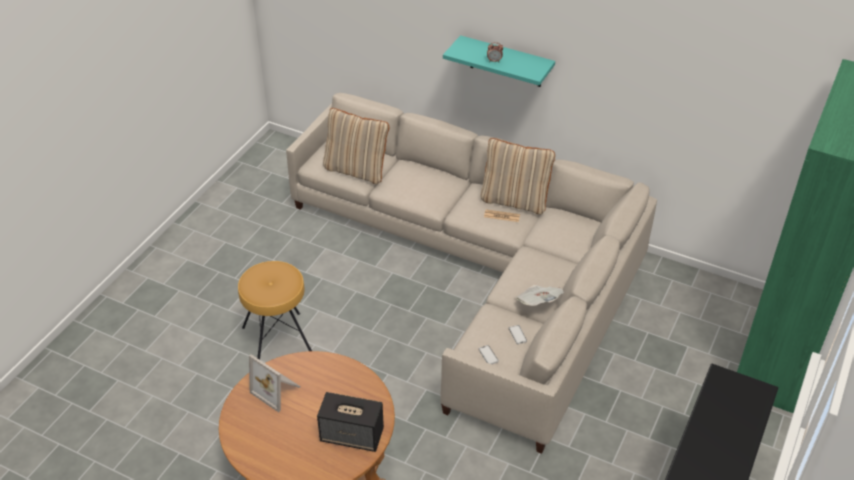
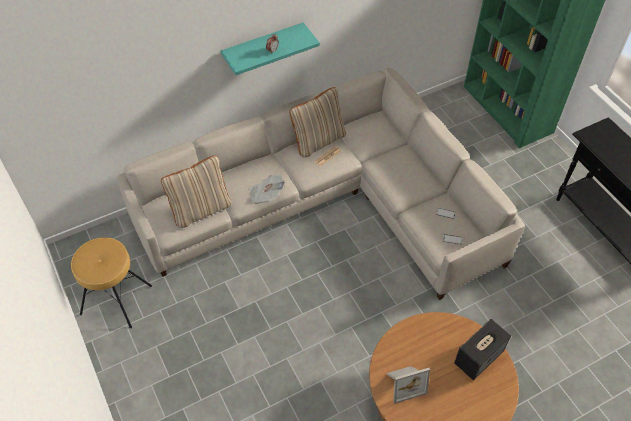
camera: 55 degrees left, 10 degrees up
(279, 342) = (299, 365): brown stool -> brown stool (116, 299)
(538, 303) = (425, 186): newspaper -> newspaper (266, 195)

